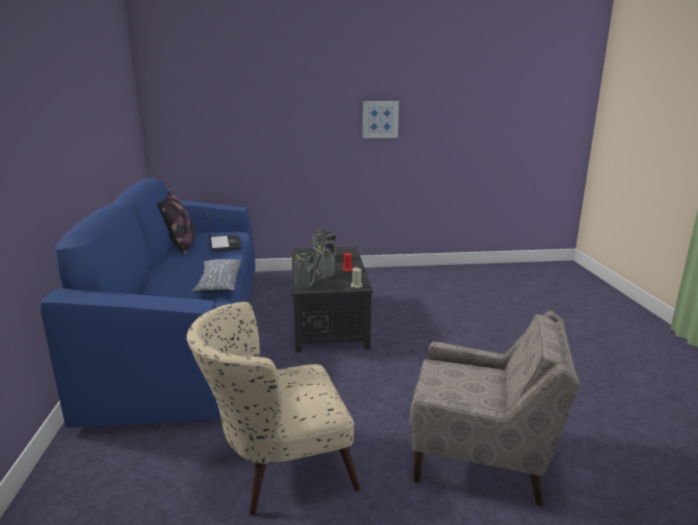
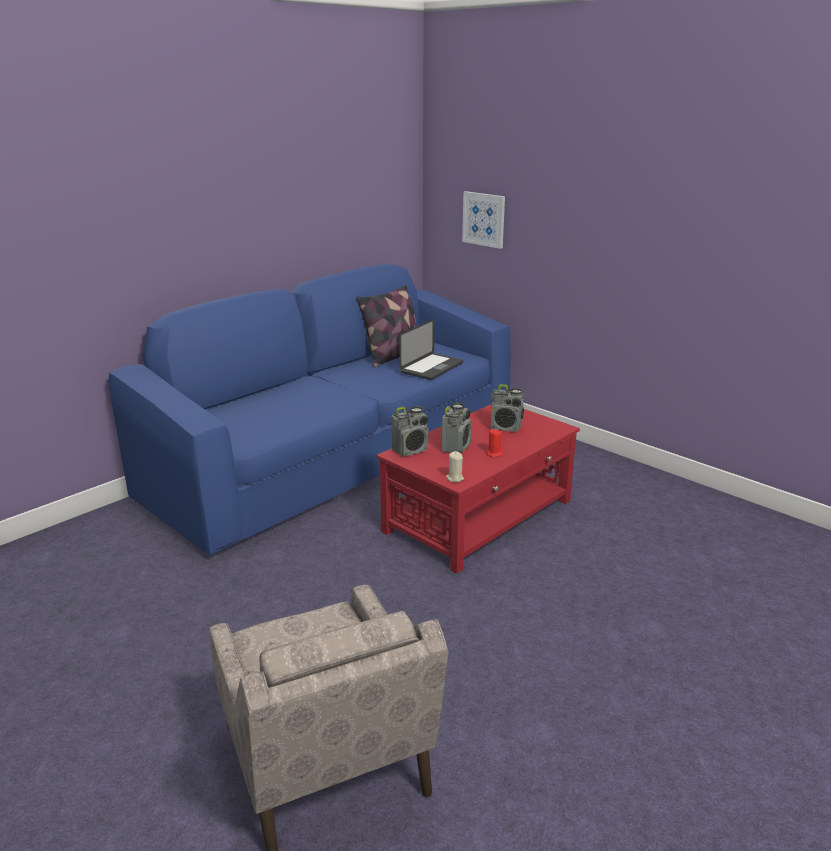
camera: 50 degrees right, 5 degrees up
(218, 284) = (329, 412): pillow -> none
(277, 467) = (176, 625): beige armchair -> none
(329, 320) = (479, 516): black coffee table -> red coffee table
(380, 119) = (719, 230): picture -> picture (484, 219)

